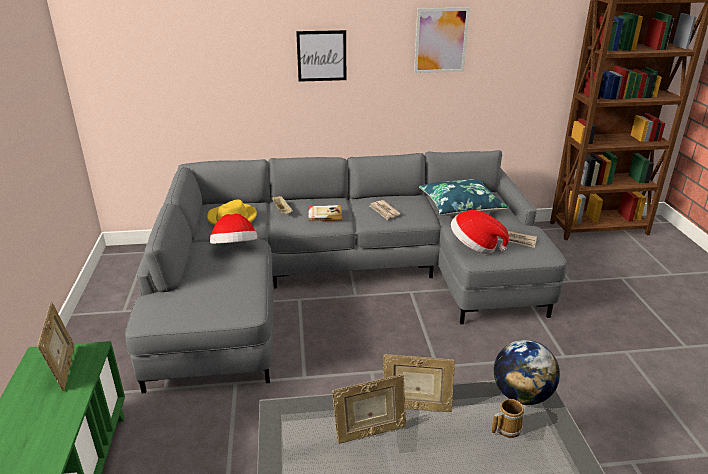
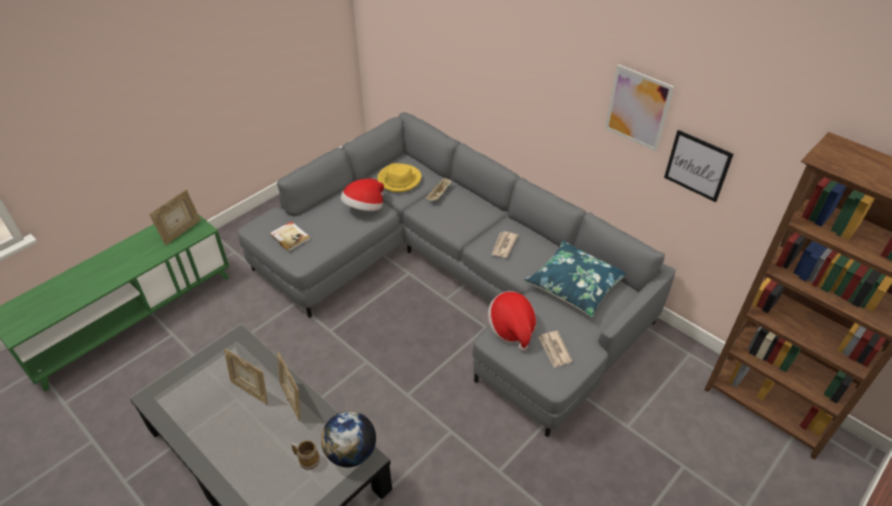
camera: 50 degrees right, 15 degrees up
(321, 56) = (524, 71): picture -> picture (697, 165)
(324, 214) = (458, 218): book -> book (290, 237)

